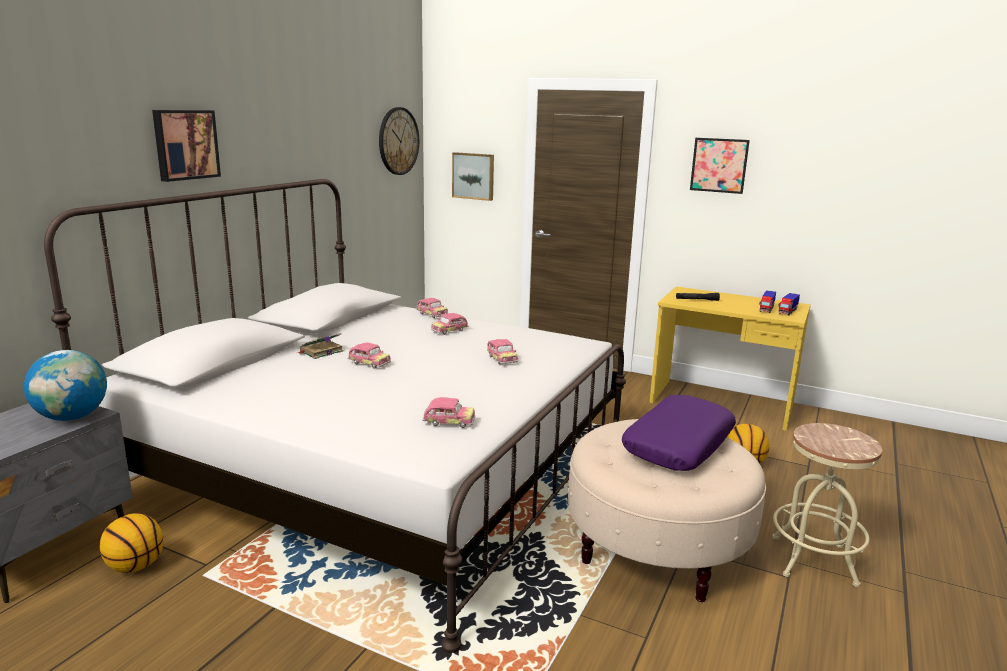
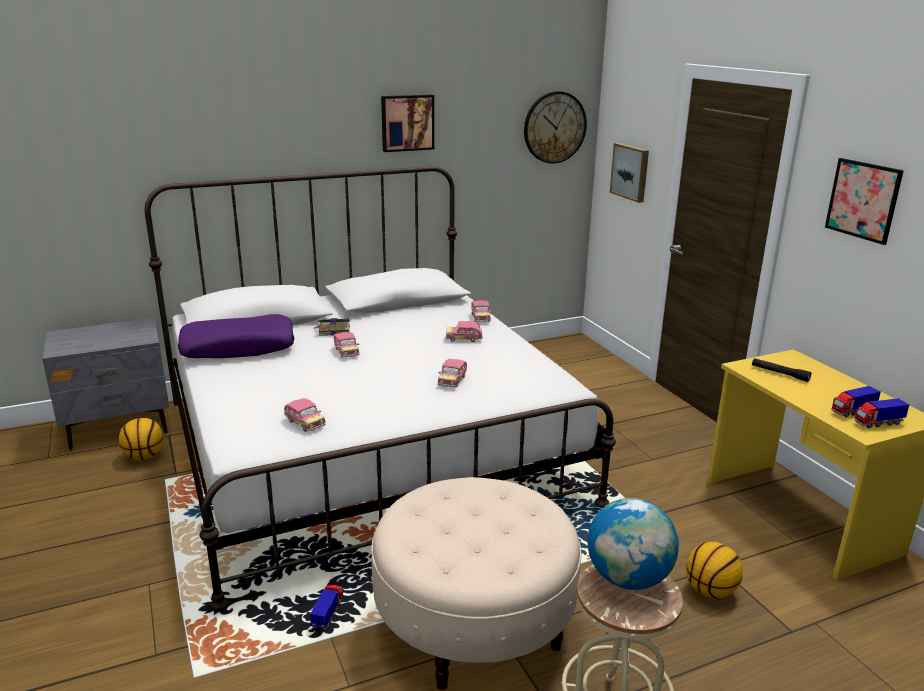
camera: 40 degrees right, 5 degrees up
(72, 417) = (133, 338): globe -> globe (628, 579)
(185, 144) = (281, 133): picture -> picture (407, 122)
(551, 600) = (328, 615): none -> toy truck
(678, 444) = (504, 524): purple pillow -> purple pillow (238, 348)

